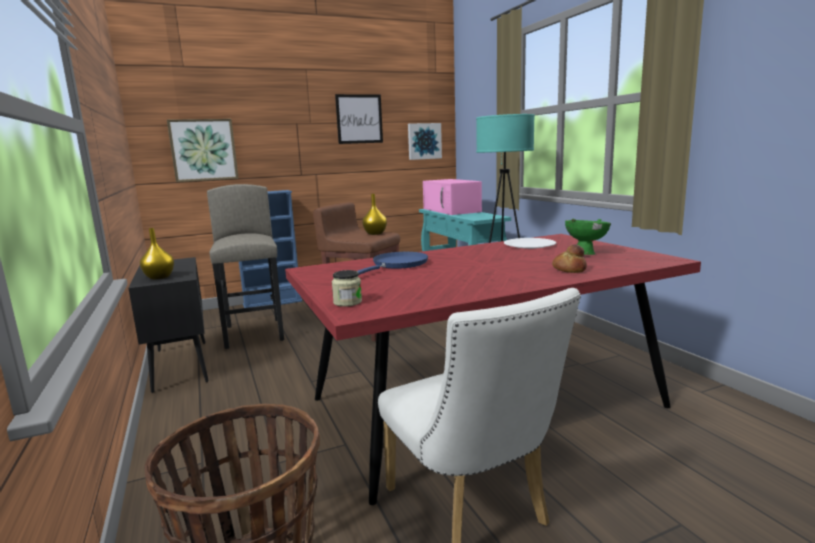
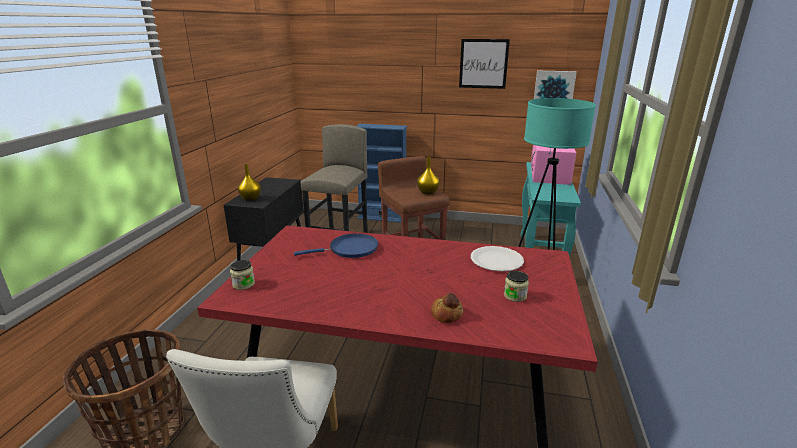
camera: 35 degrees right, 10 degrees up
(203, 150) = (344, 85): picture -> none
(586, 253) = (515, 296): green bowl -> jar

